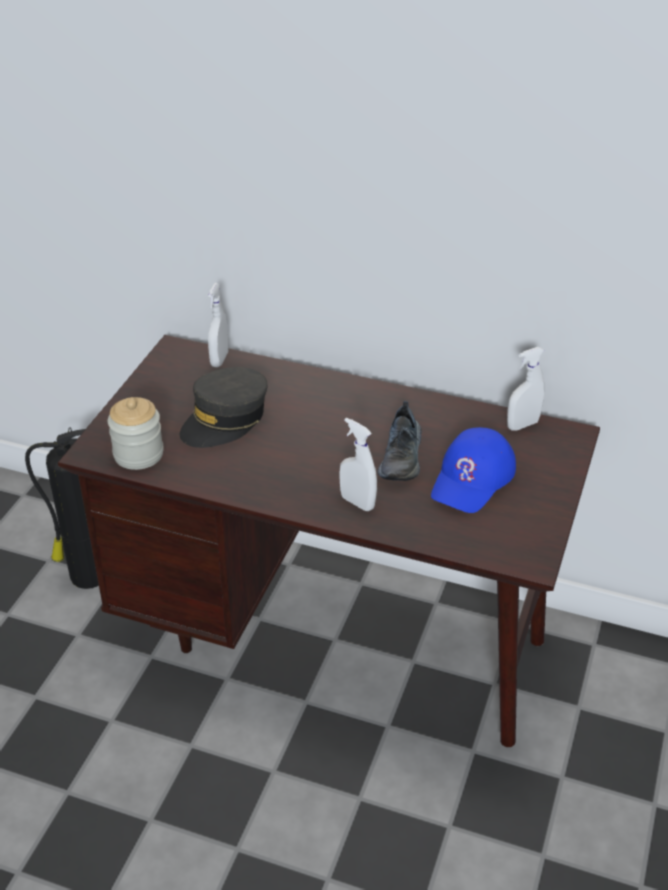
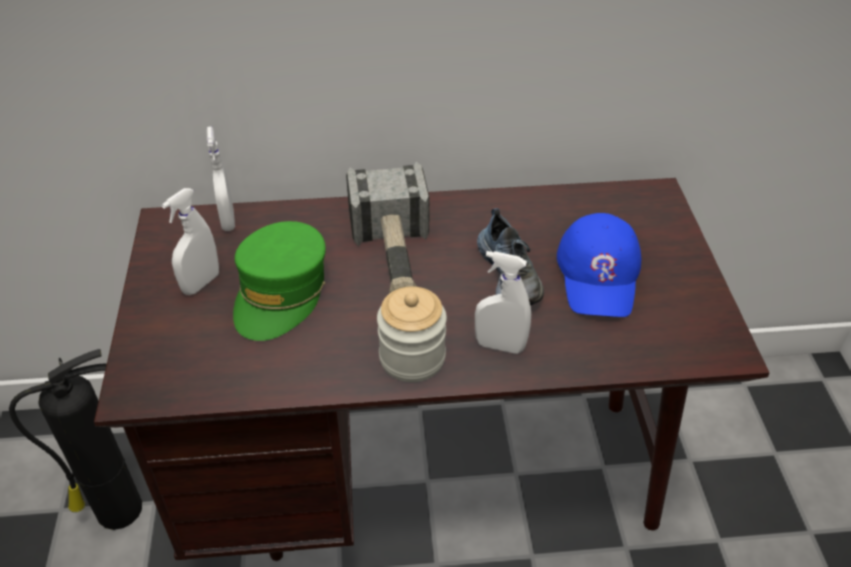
camera: 25 degrees left, 5 degrees up
(138, 454) = (198, 373): jar -> jar (412, 358)
(225, 420) = (281, 293): grey cap -> green cap
(324, 418) = (394, 254): none -> hammer
(522, 425) = (603, 198): white spray bottle -> white spray bottle (201, 283)

